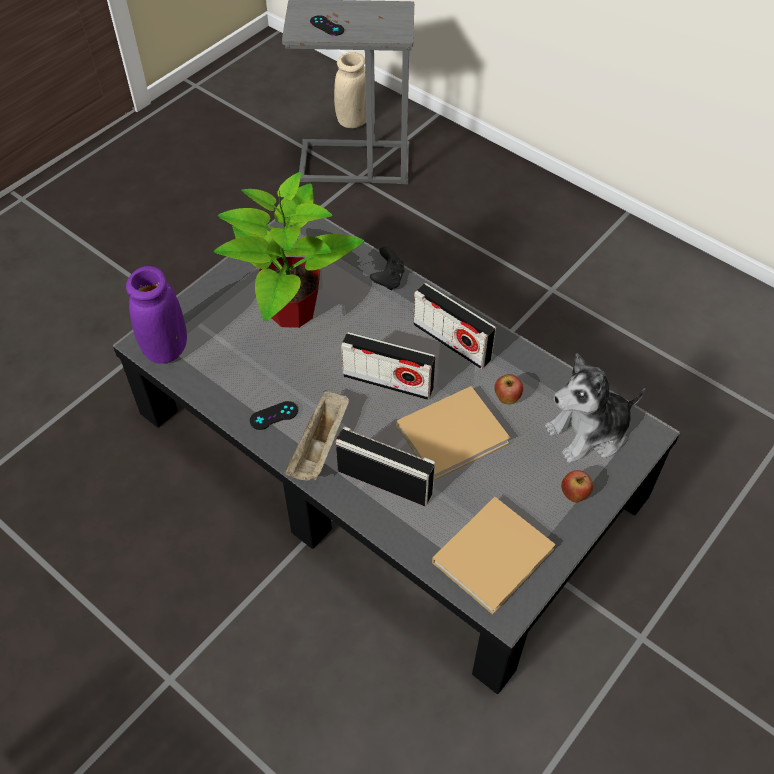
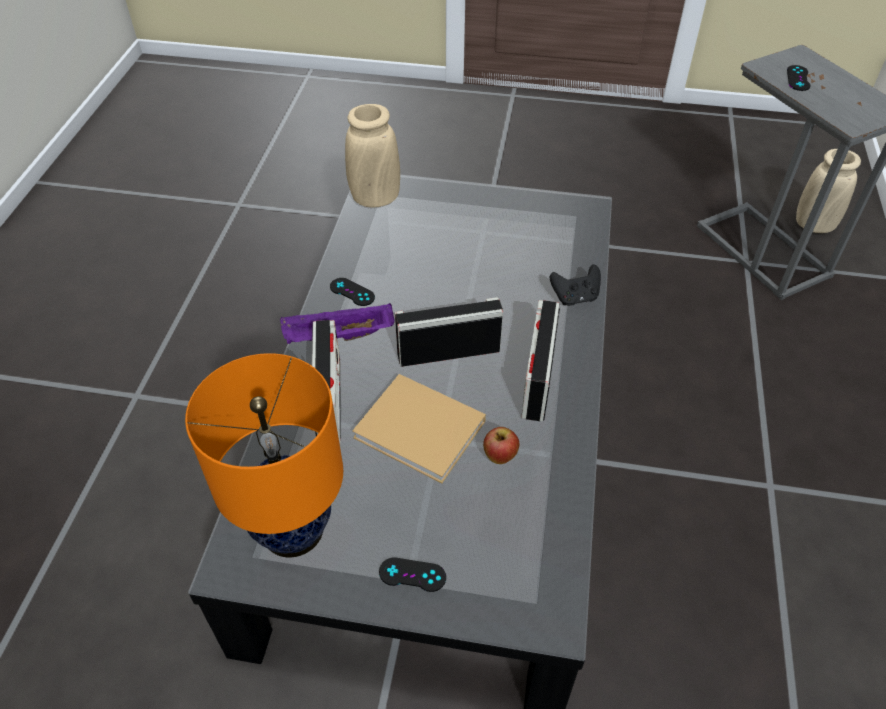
camera: 60 degrees right, 5 degrees down
(166, 349) = (375, 198): purple vase -> beige vase
(290, 311) = (477, 250): potted plant -> none
(320, 447) = (338, 337): beige tray -> purple tray
(388, 382) = (448, 352): radio -> radio turned 90 degrees clockwise
(495, 554) = (293, 529): beige book -> orange table lamp
(574, 495) = (412, 575): apple -> black game controller
(589, 432) = (510, 555): plush toy -> none

